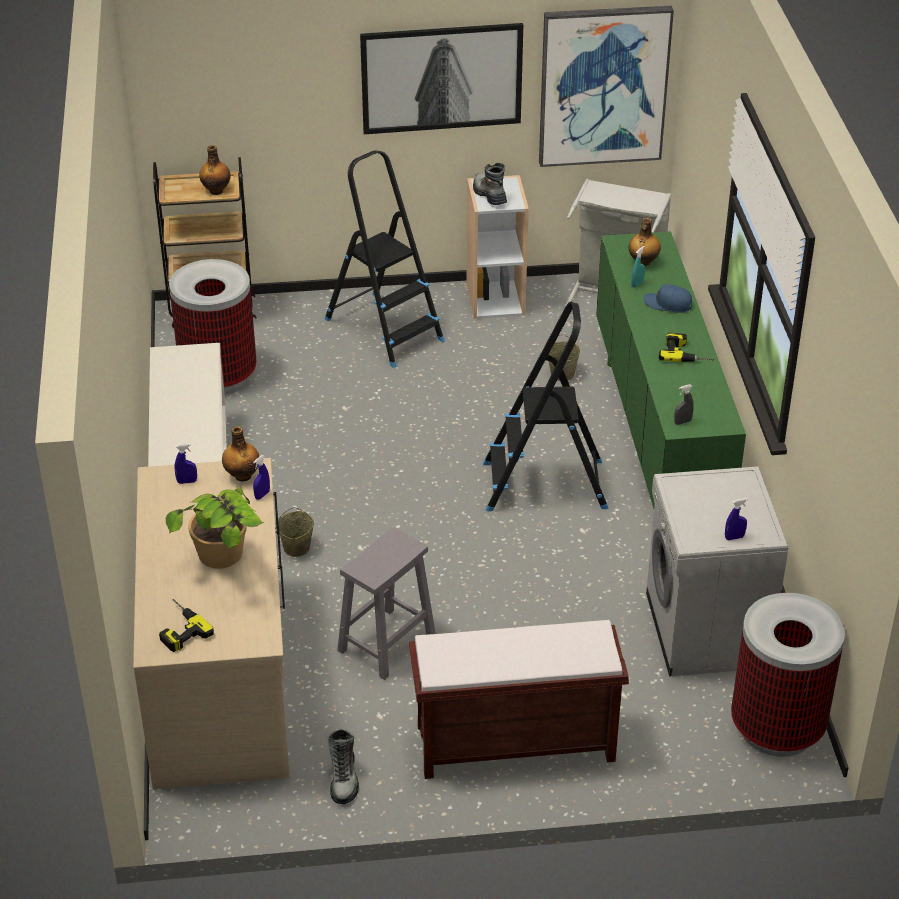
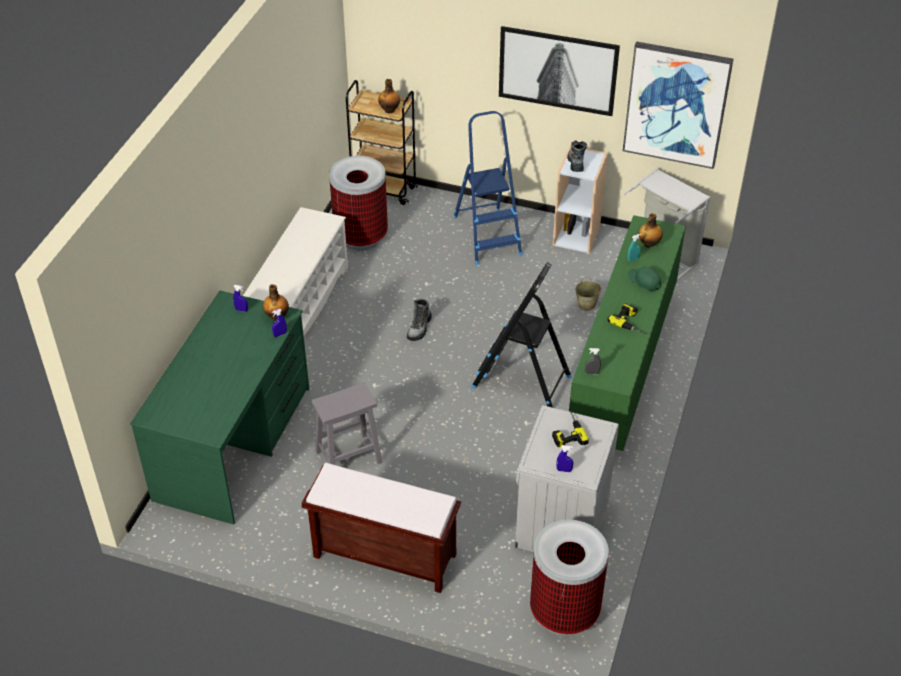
camera: 25 degrees right, 5 degrees up
(178, 628) = (171, 407): power drill -> power drill (566, 432)
(220, 678) = (234, 443): beige desk -> green desk
(225, 569) = (224, 377): potted plant -> none
(296, 548) = (334, 372): beige bucket -> none
(343, 778) = (265, 537): boot -> boot (419, 328)
(385, 330) = (487, 236): black step ladder -> blue step ladder
(668, 304) = (644, 281): blue cap -> green cap

